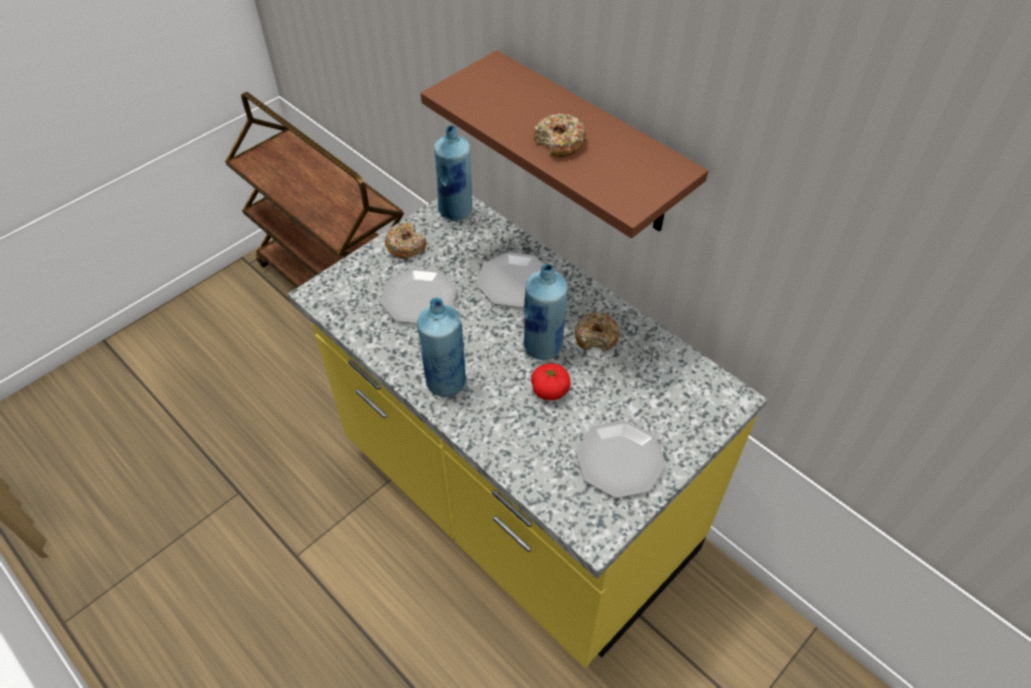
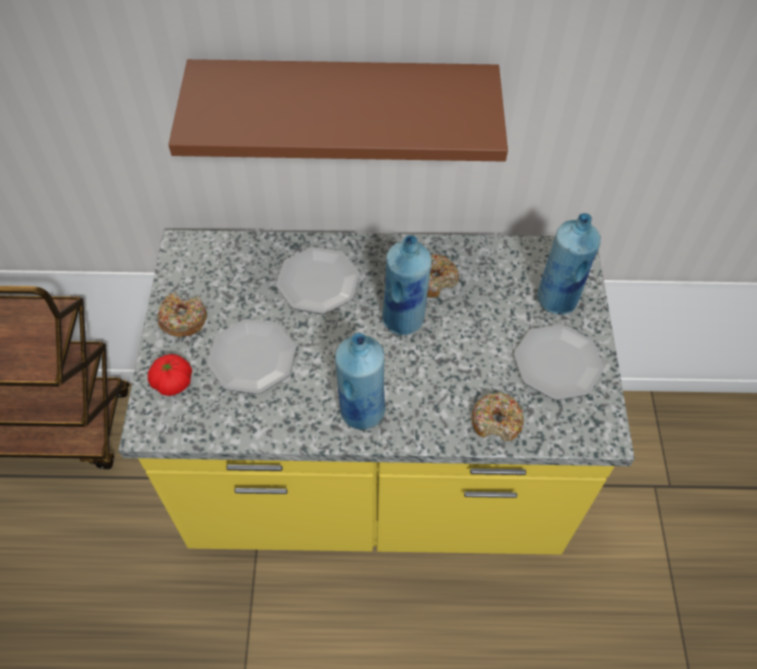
camera: 45 degrees left, 5 degrees up
(456, 211) = (192, 255): blue bottle -> blue bottle (557, 299)
(550, 390) = (448, 350): tomato -> tomato (173, 382)
(560, 142) = (359, 113): donut -> donut (496, 421)

